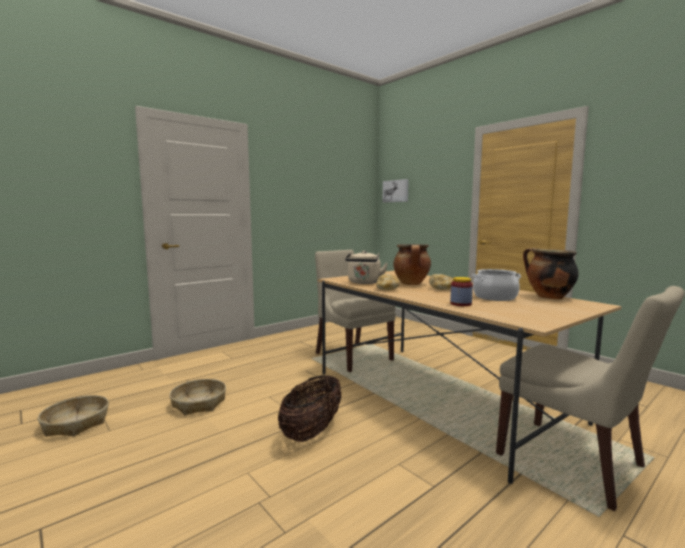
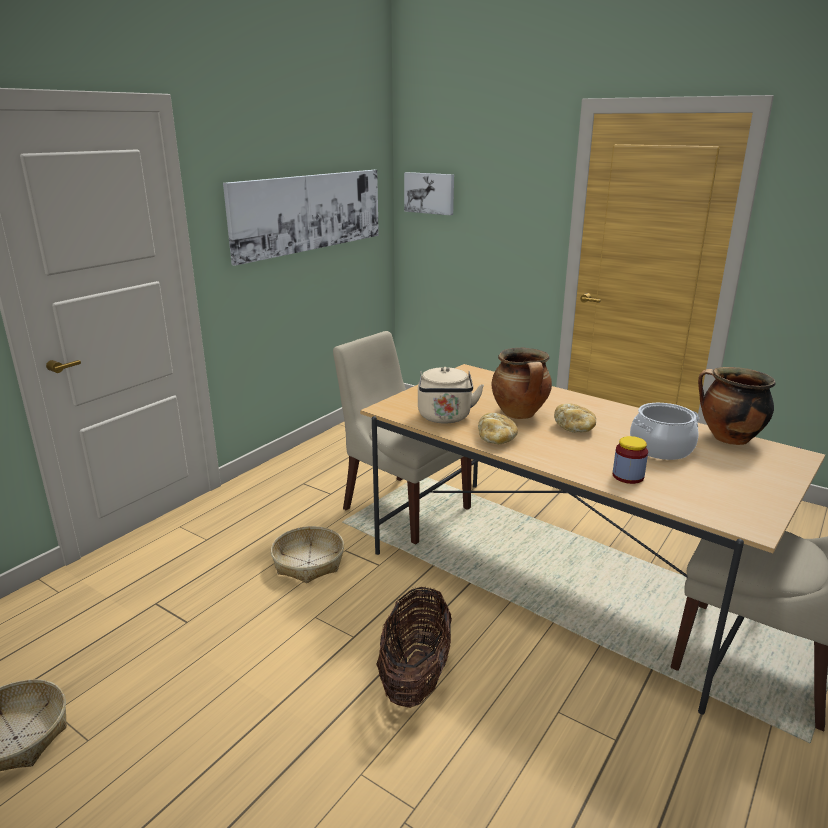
camera: 15 degrees left, 15 degrees up
(199, 403) = (207, 652): basket -> basket (308, 562)
(323, 194) = (309, 212): none -> picture

